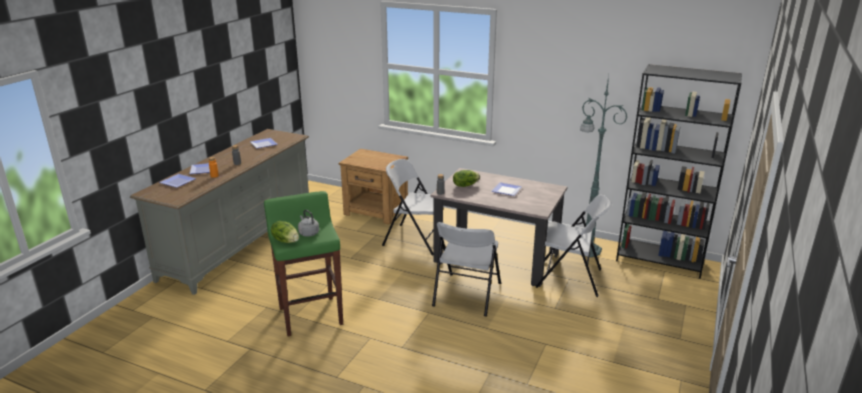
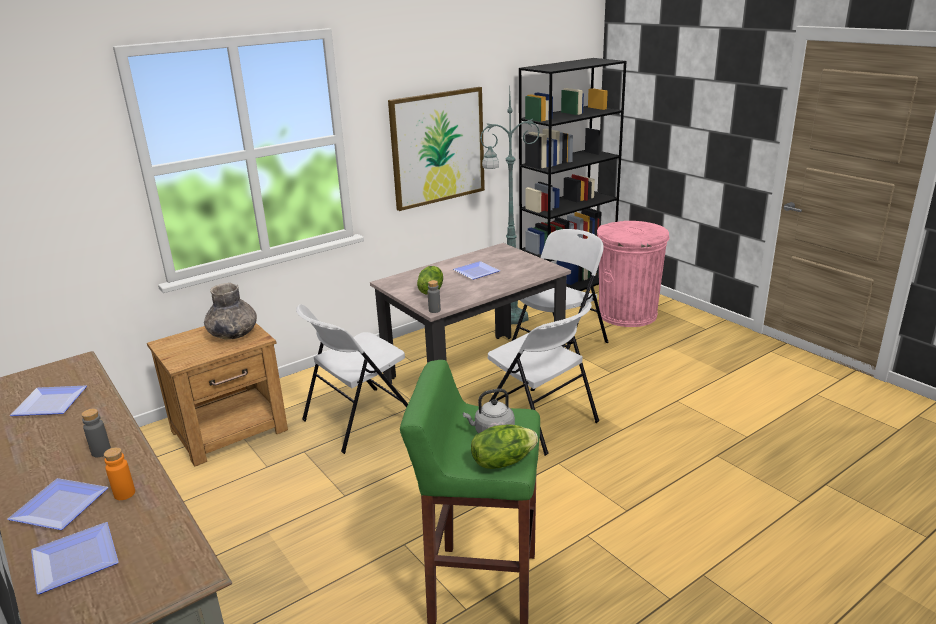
camera: 60 degrees left, 0 degrees up
(384, 161) = (233, 334): none -> grey vase
(565, 104) = (438, 147): none -> picture
(656, 296) = (627, 314): none -> pink trash can

